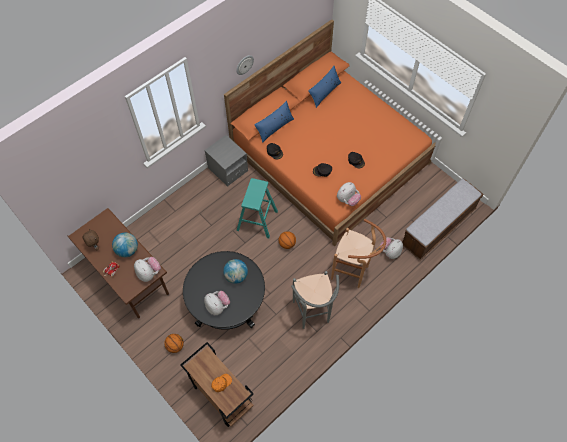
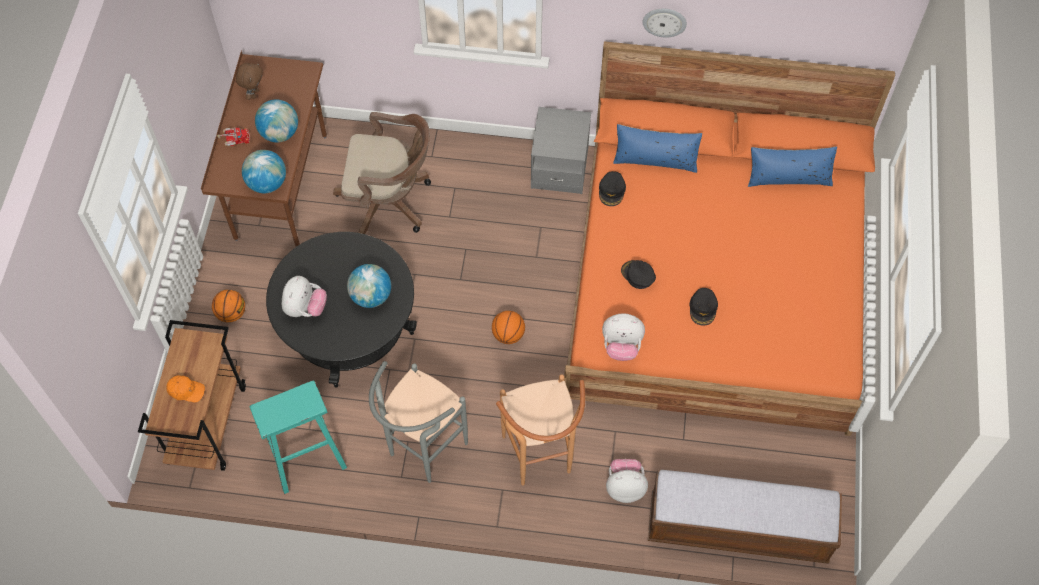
camera: 50 degrees right, 0 degrees up
(149, 273) = (267, 183): plush toy -> globe
(182, 242) = (390, 202): none -> brown office chair
(257, 220) = (511, 268): turquoise stool -> turquoise stool (304, 451)

